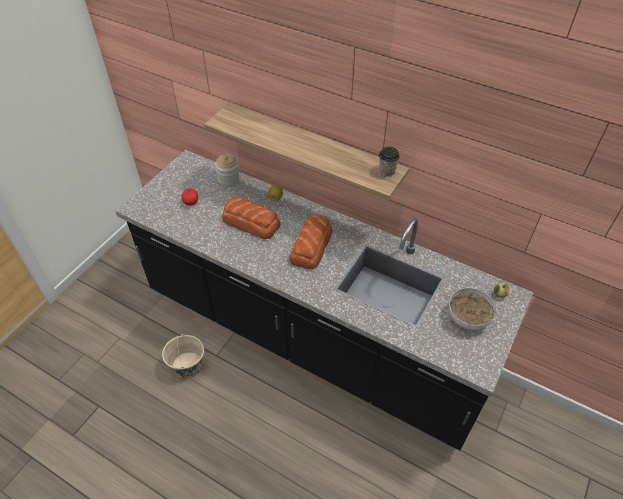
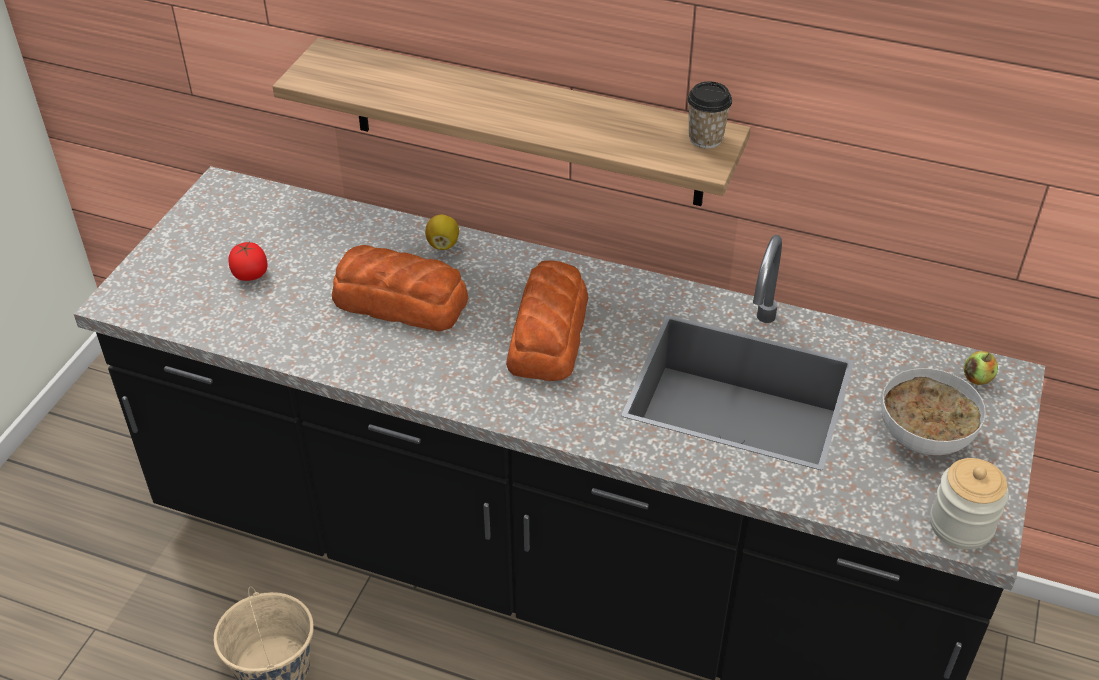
camera: 10 degrees left, 5 degrees down
(228, 179) = (326, 217): jar -> jar (961, 525)

